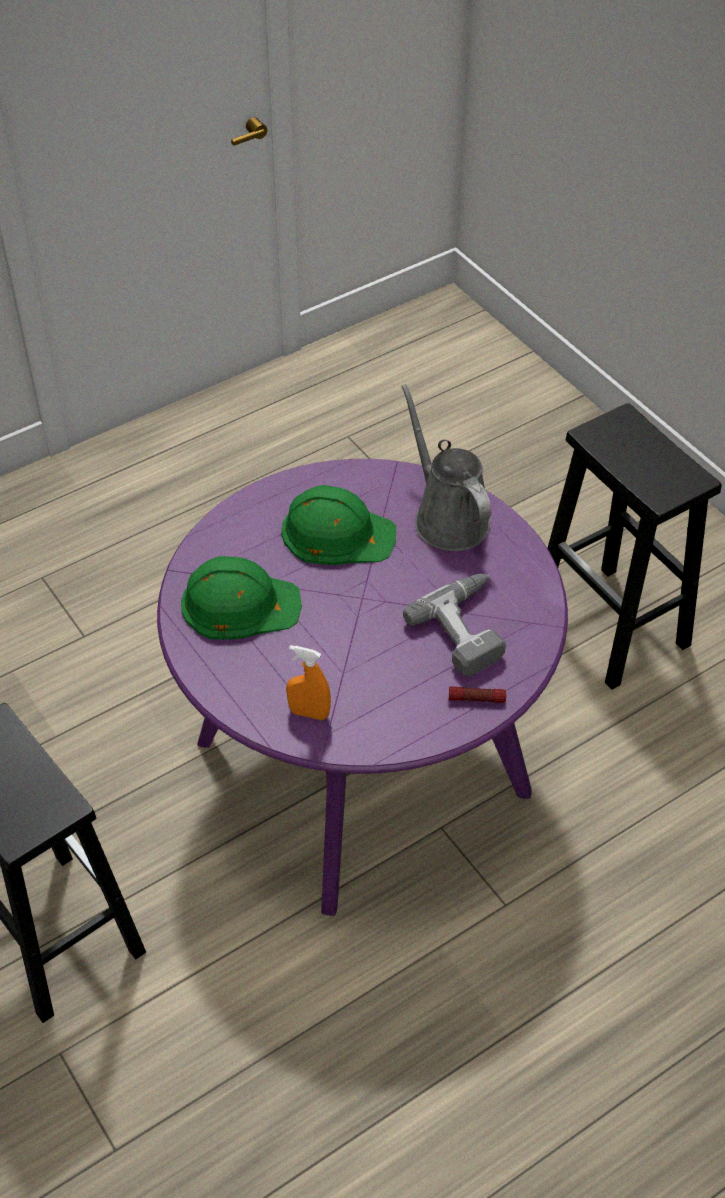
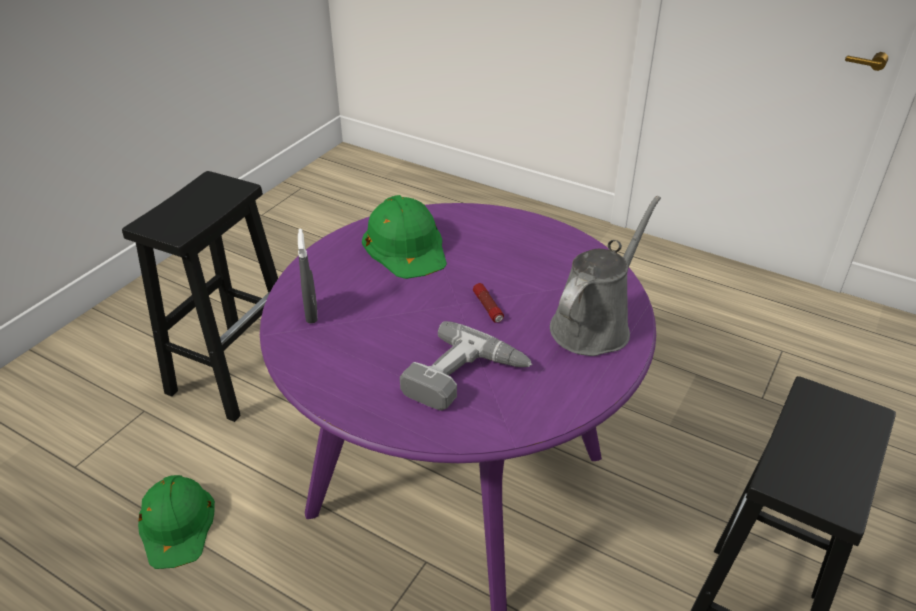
camera: 65 degrees right, 10 degrees down
(309, 713) = (311, 313): orange spray bottle -> grey spray bottle
(337, 533) = (520, 269): green hard hat -> green hard hat (177, 523)
(476, 699) = (381, 409): flashlight -> flashlight (488, 308)

